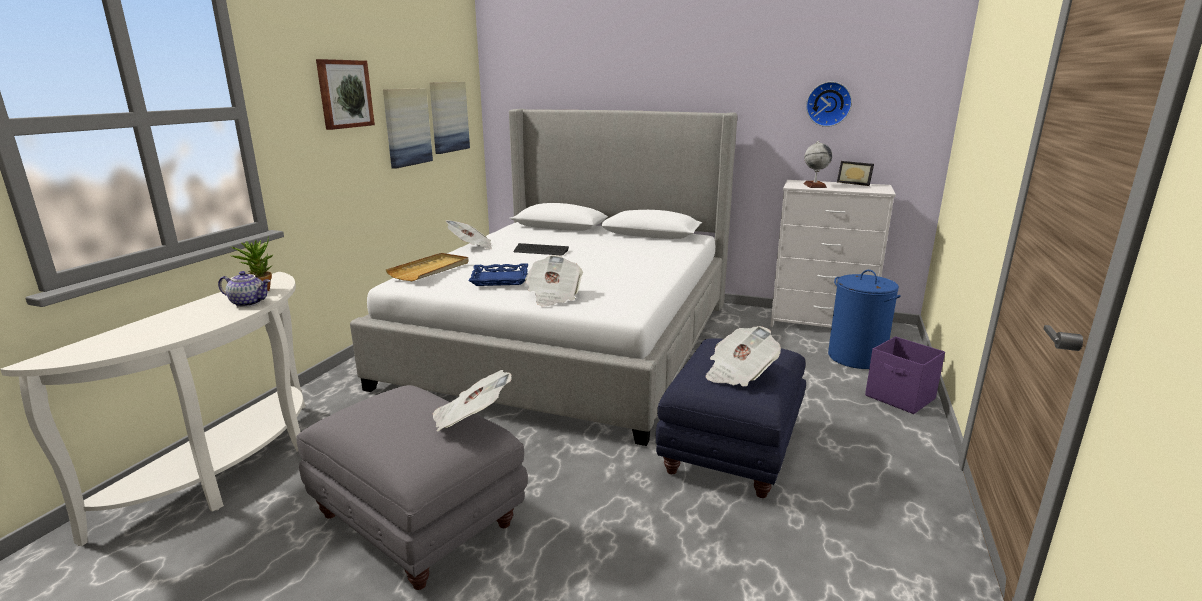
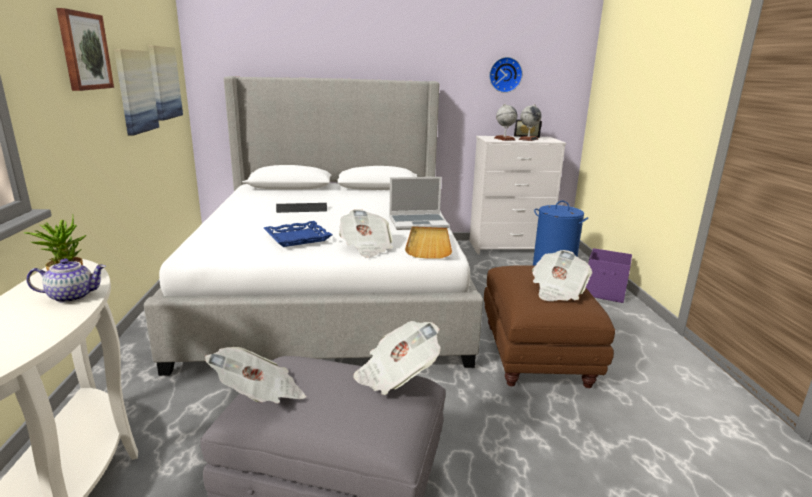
camera: 25 degrees left, 0 degrees up
(430, 269) = (214, 237): beige tray -> beige tray (428, 244)
(471, 247) = (226, 211): newspaper -> newspaper (260, 396)
(642, 277) = (419, 223): none -> laptop
(731, 451) = (536, 356): blue ottoman -> brown ottoman
(848, 187) = (528, 139): none -> globe

